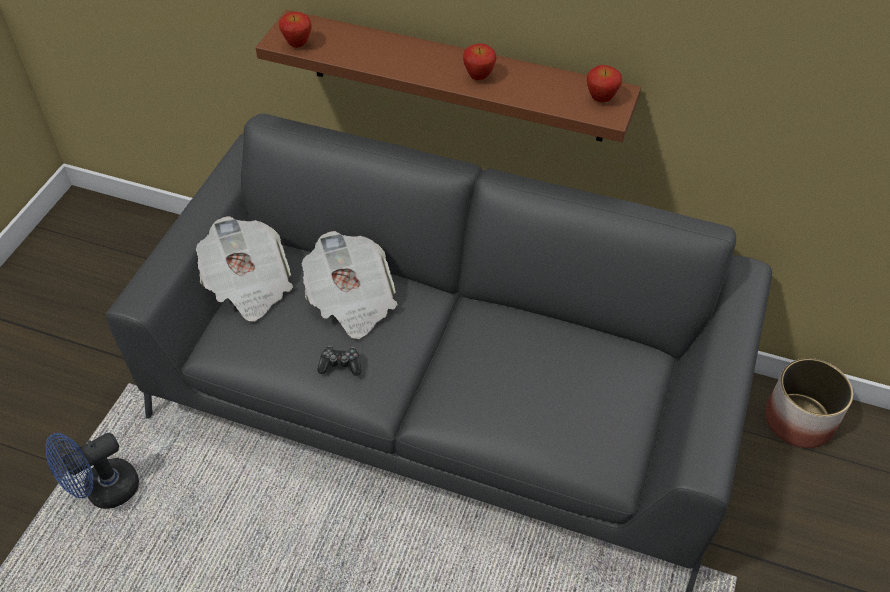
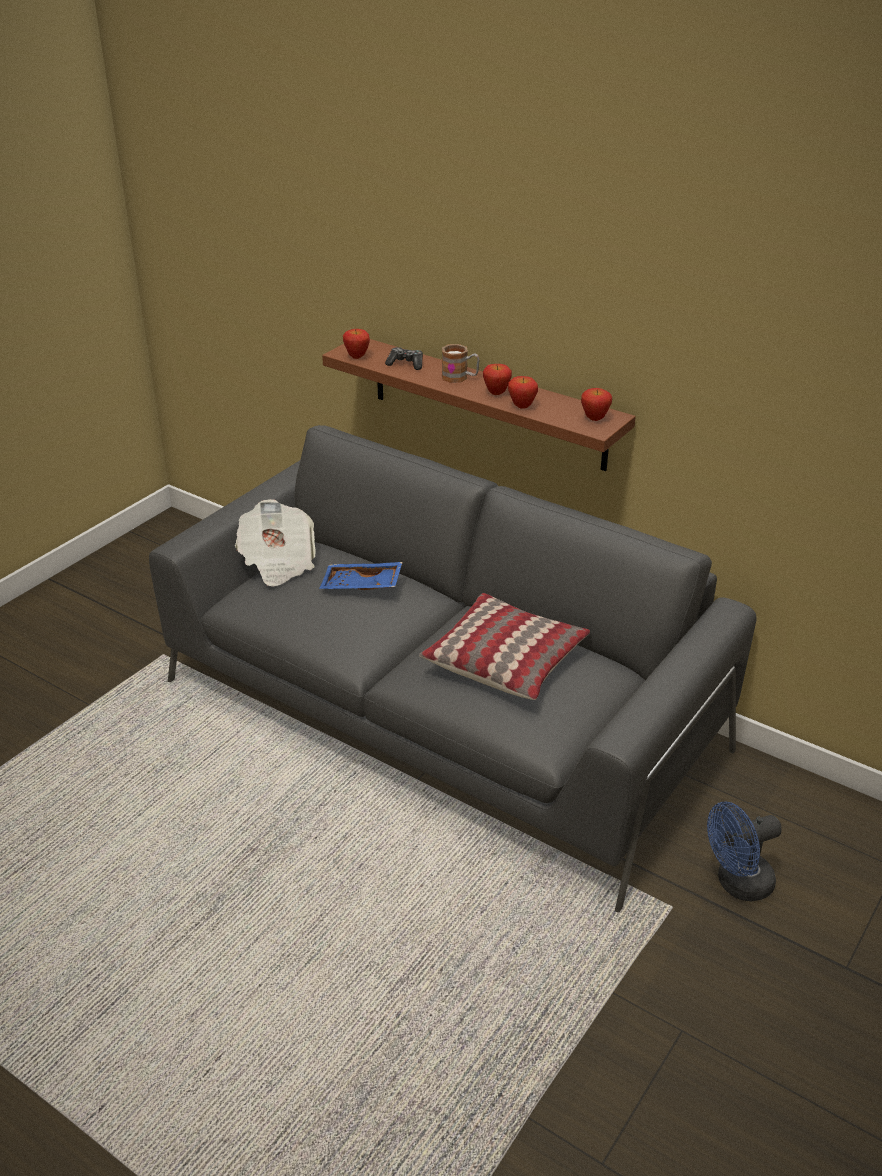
camera: 15 degrees right, 15 degrees down
(104, 491) = (111, 727): blue fan -> blue fan (737, 884)
(340, 365) = (333, 628): game controller -> game controller (406, 364)
(351, 301) = (361, 586): newspaper -> blue tray
(428, 59) = (460, 378): none -> mug
(515, 94) = (522, 407): none -> apple
(535, 370) = (505, 660): none -> pillow
(799, 420) = (789, 796): planter -> none

